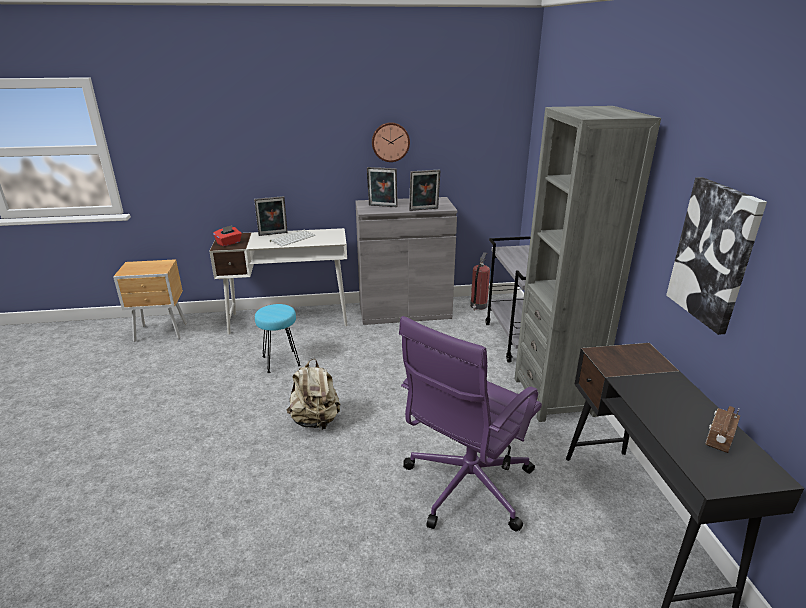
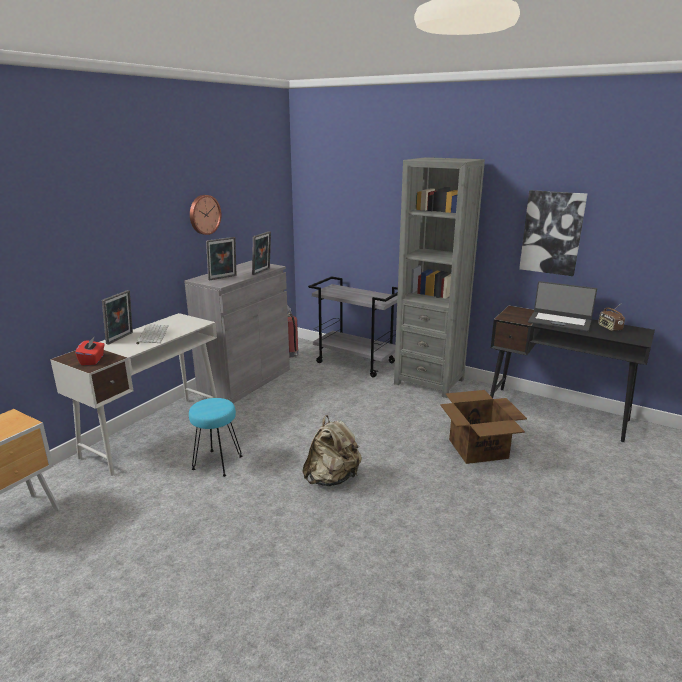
camera: 50 degrees left, 5 degrees down
(465, 487) = (478, 449): purple office chair -> cardboard box
(660, 393) = (559, 322): none -> laptop

